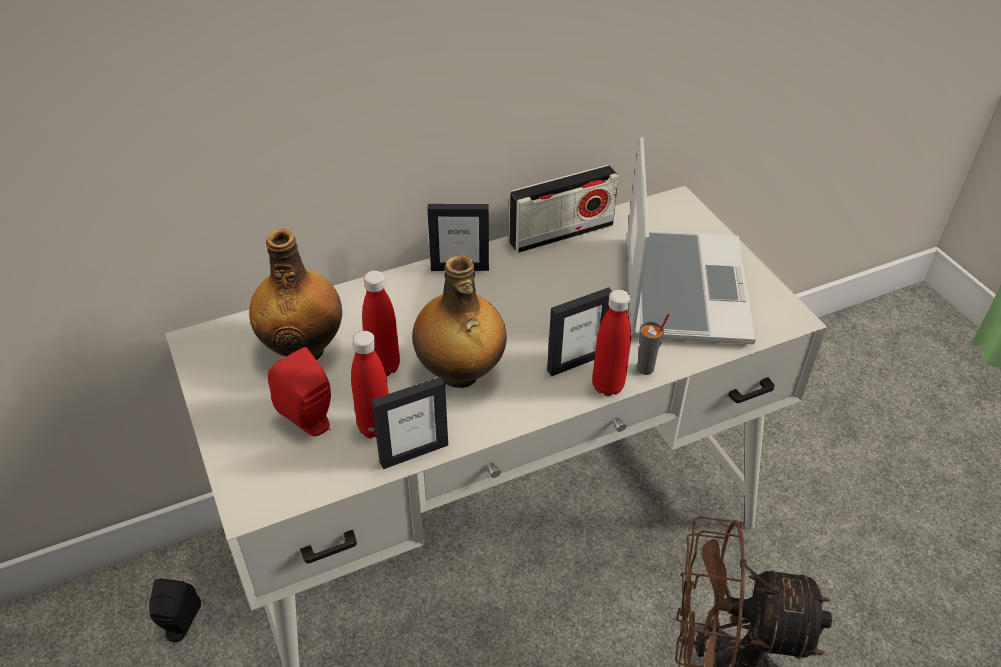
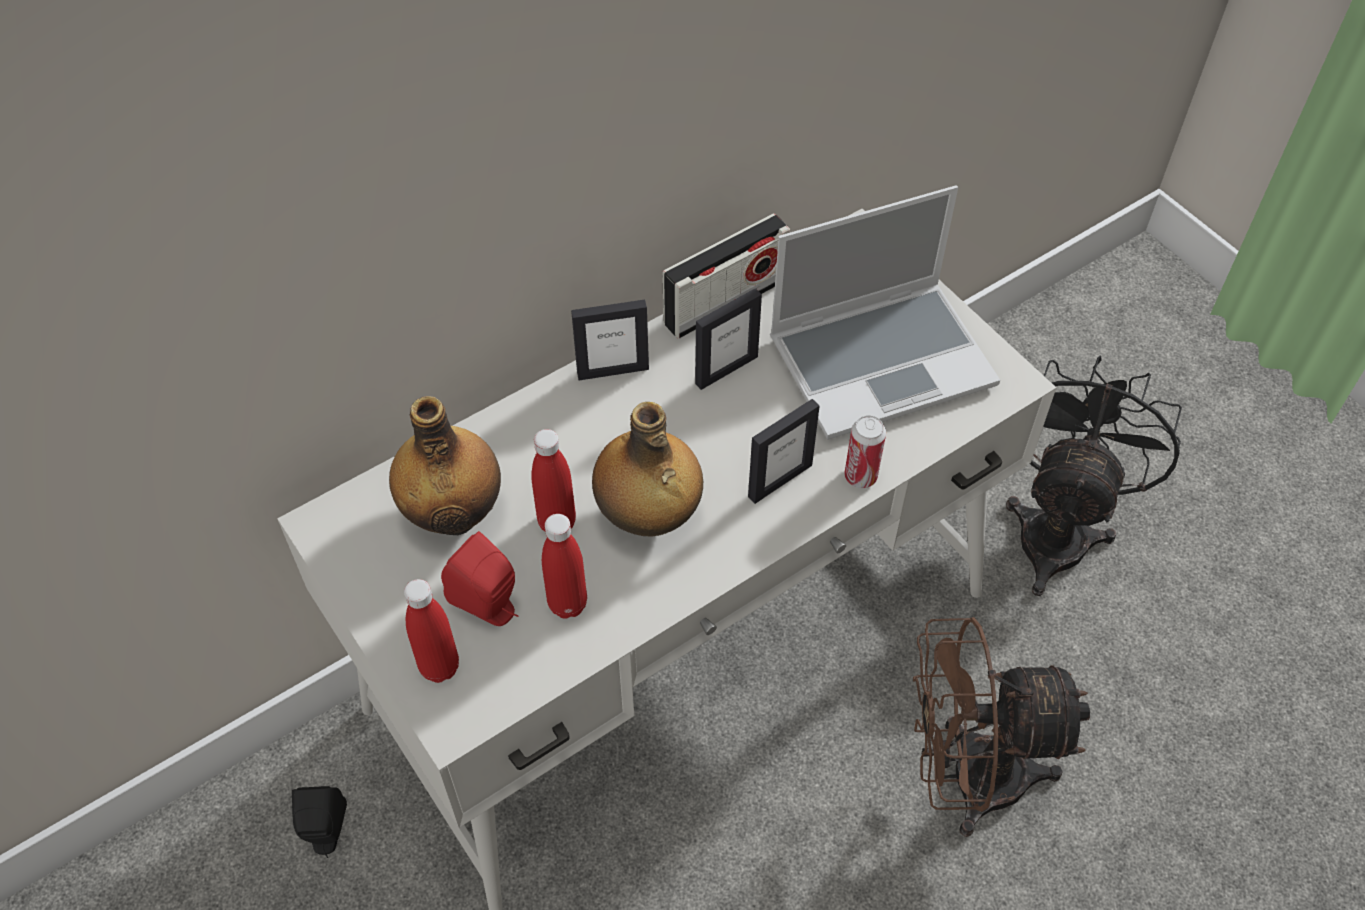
camera: 10 degrees left, 10 degrees up
(413, 453) = (620, 628): picture frame -> picture frame (726, 369)
(607, 386) = (821, 506): red bottle -> red bottle (439, 667)
(646, 369) = (860, 476): grey cup -> can
(681, 288) = (883, 359): laptop -> laptop turned 75 degrees clockwise
(825, 486) = (1057, 529): none -> black fan

